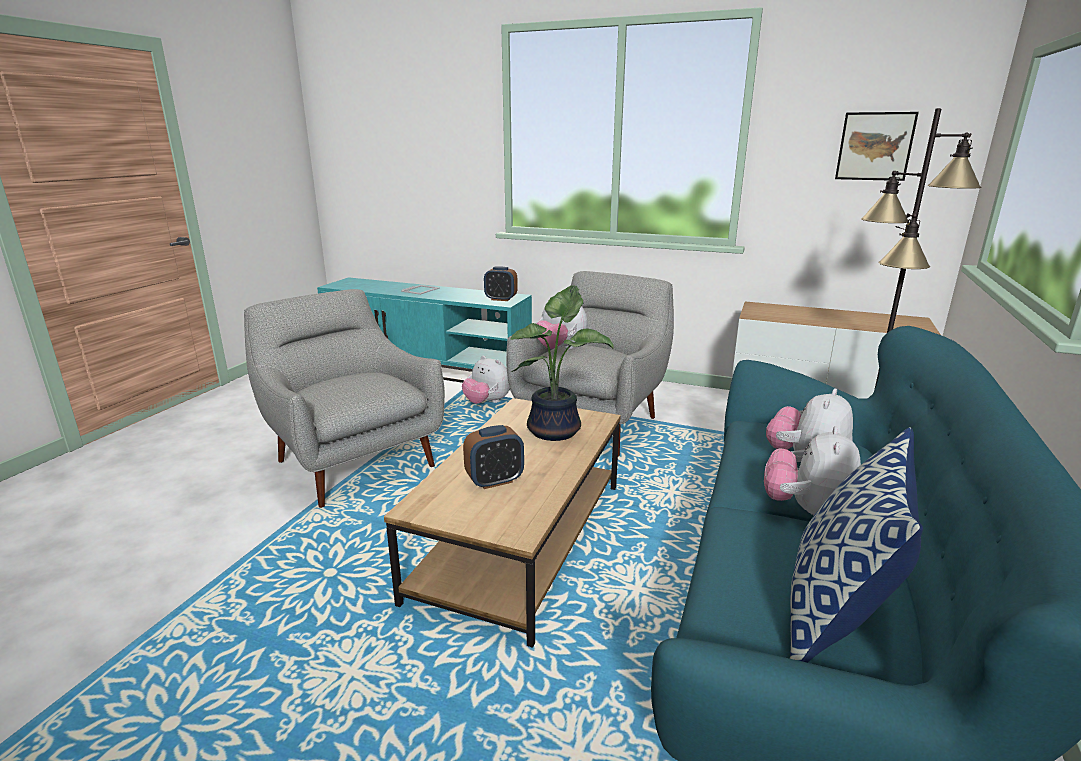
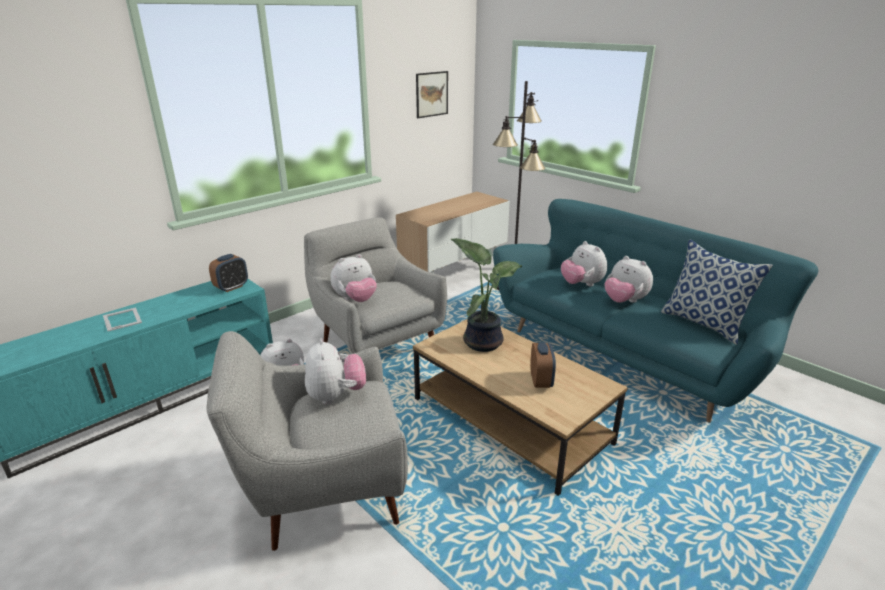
camera: 65 degrees left, 5 degrees up
(377, 379) = (336, 396): none -> plush toy

